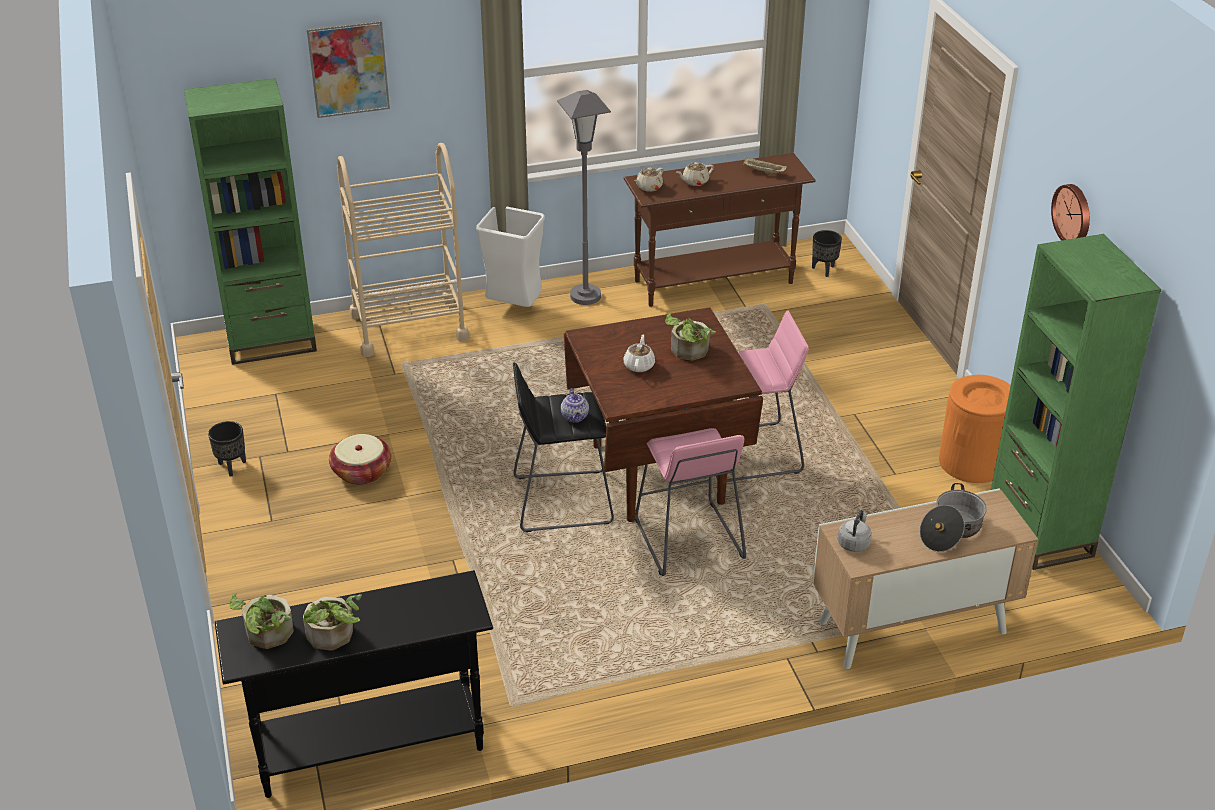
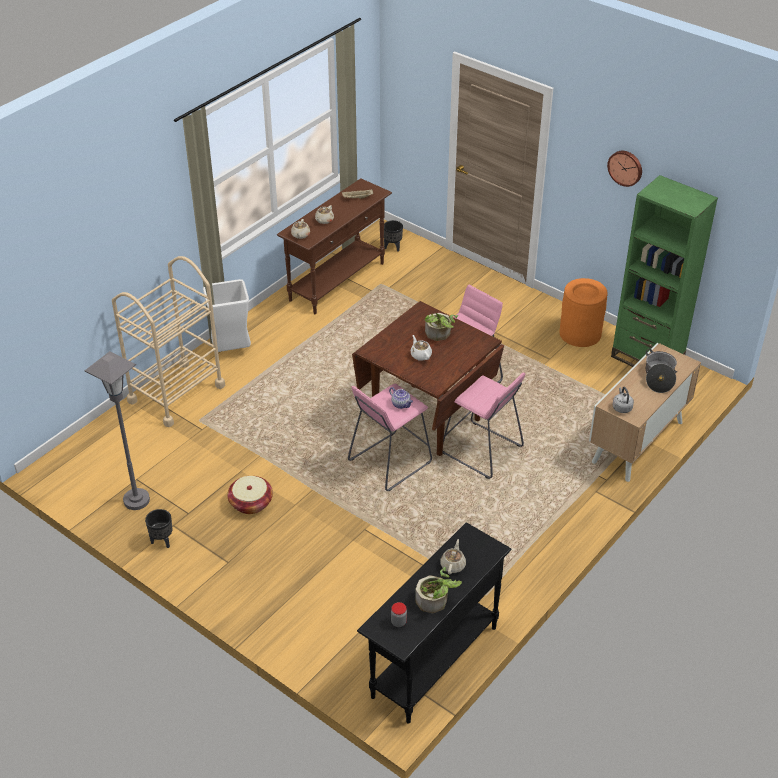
camera: 35 degrees left, 5 degrees up
(267, 637) = (398, 622): potted plant -> jar
(271, 342) = (93, 445): green bookcase -> none
(348, 68) = (107, 227): picture -> none
(401, 608) = (453, 565): none -> beige teapot
(562, 501) = (389, 462): black stool -> pink stool
(585, 296) = (269, 324): grey floor lamp -> grey floor lamp (136, 500)

